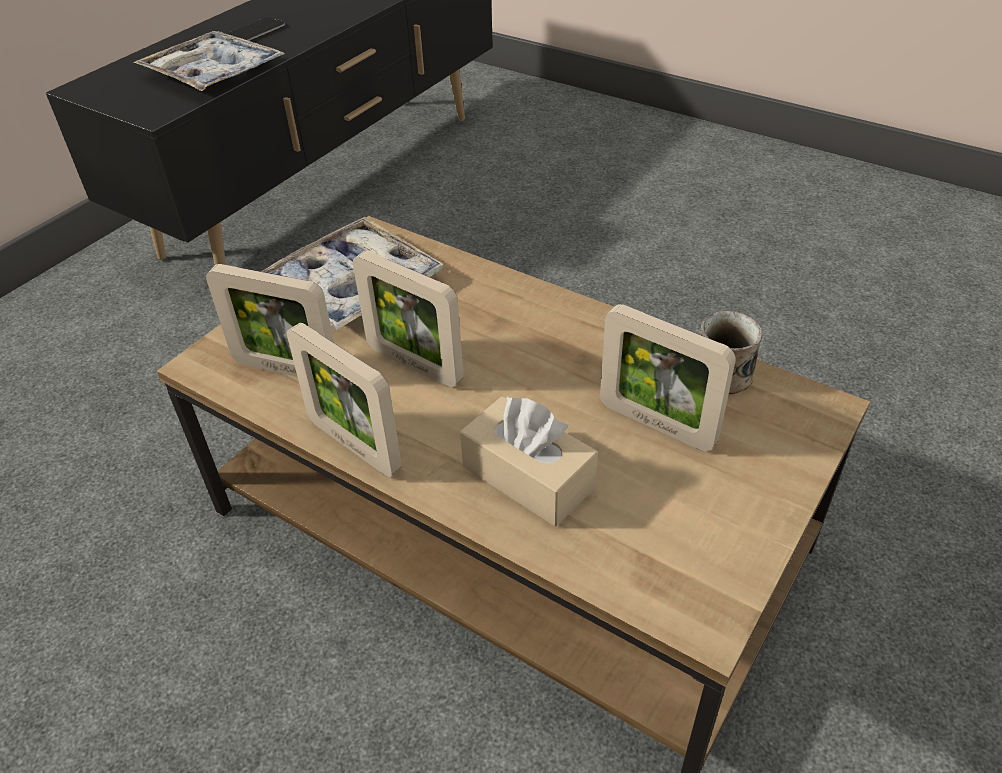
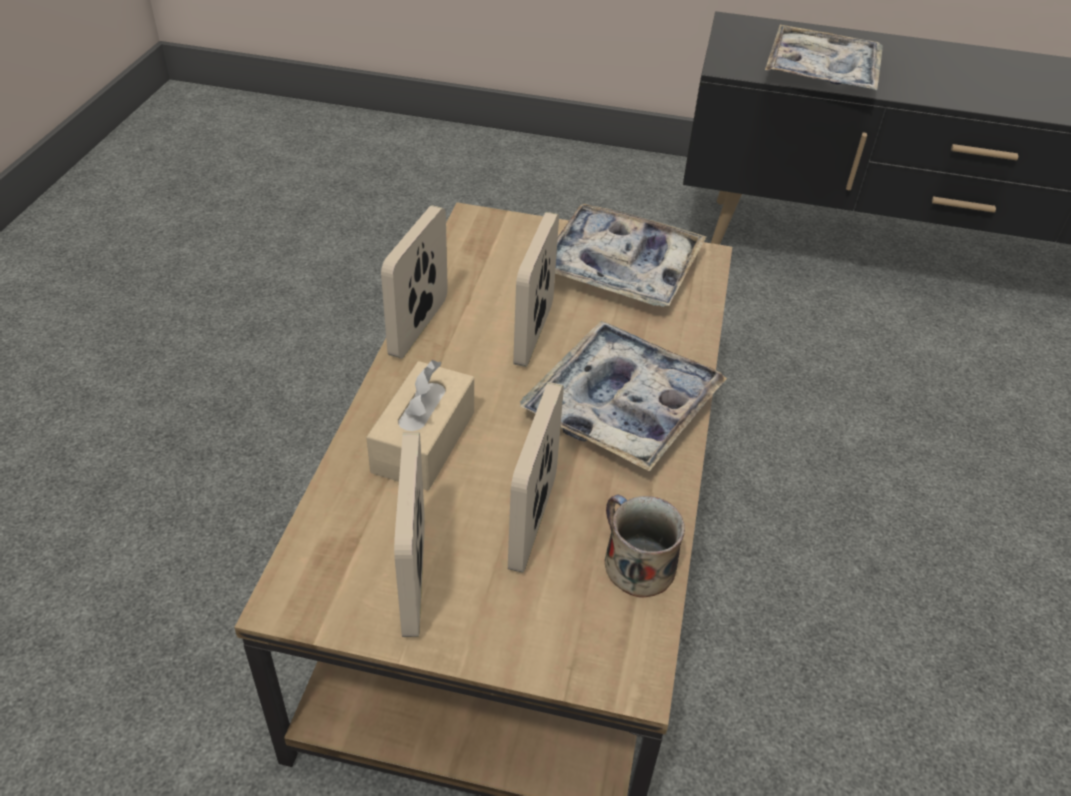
camera: 65 degrees right, 0 degrees up
(256, 32) = (923, 68): phone -> none
(286, 369) = (489, 264): picture frame -> picture frame (414, 579)
(539, 335) = (621, 407): none -> tray

